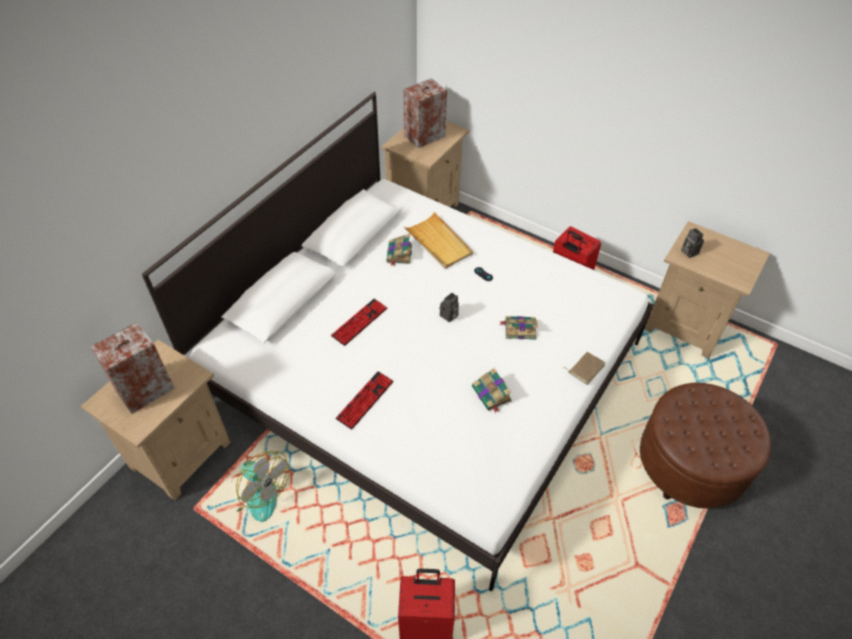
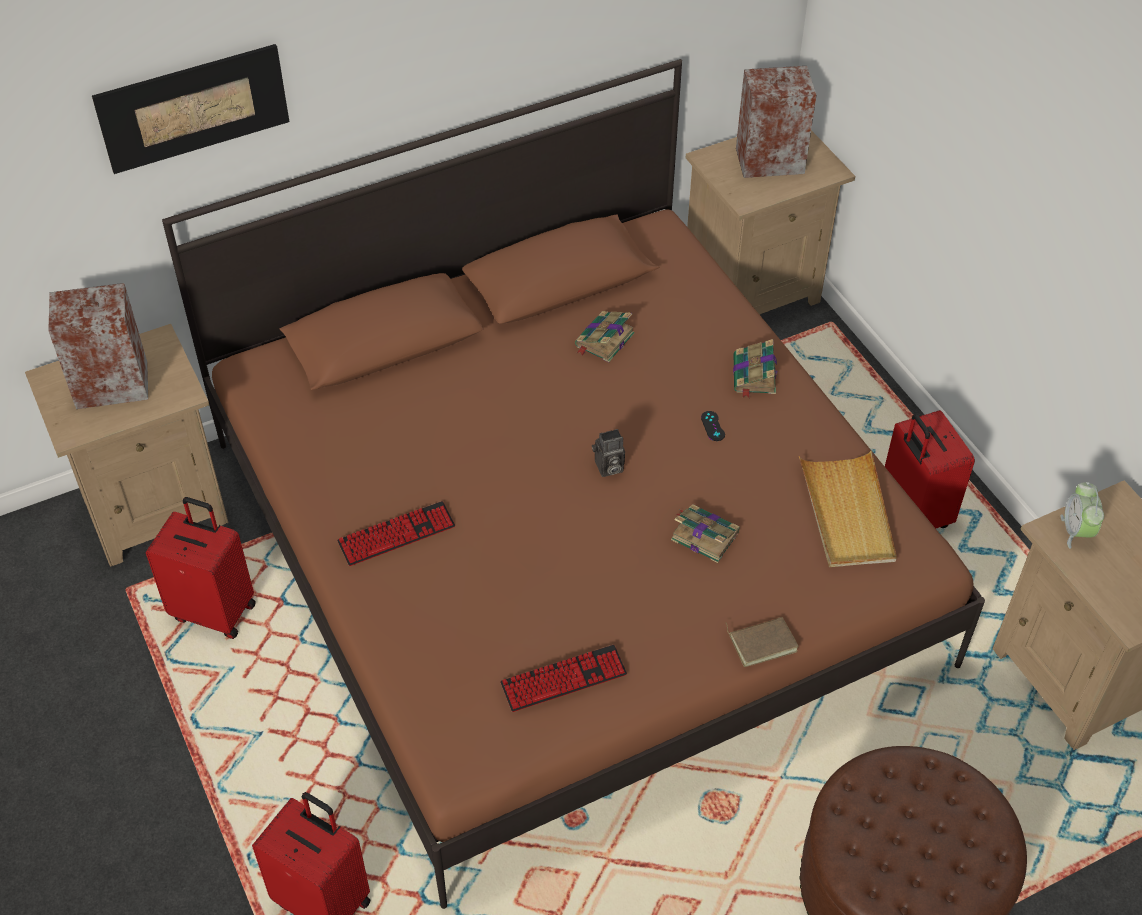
camera: 30 degrees right, 0 degrees up
(143, 194) = (193, 108): none -> picture
(255, 494) = (215, 610): fan -> red suitcase
(359, 322) = (469, 420): keyboard -> keyboard (563, 679)
(425, 371) = (570, 549): white bed -> brown bed
(438, 243) = (678, 347): beige tray -> beige tray (847, 513)
(492, 394) = (583, 611): book -> book (754, 376)
(688, 252) = (1076, 531): camera -> alarm clock

